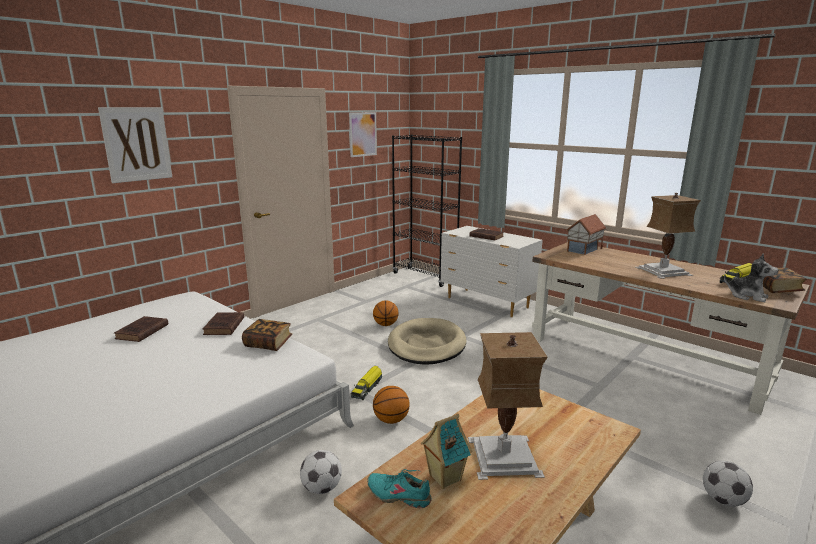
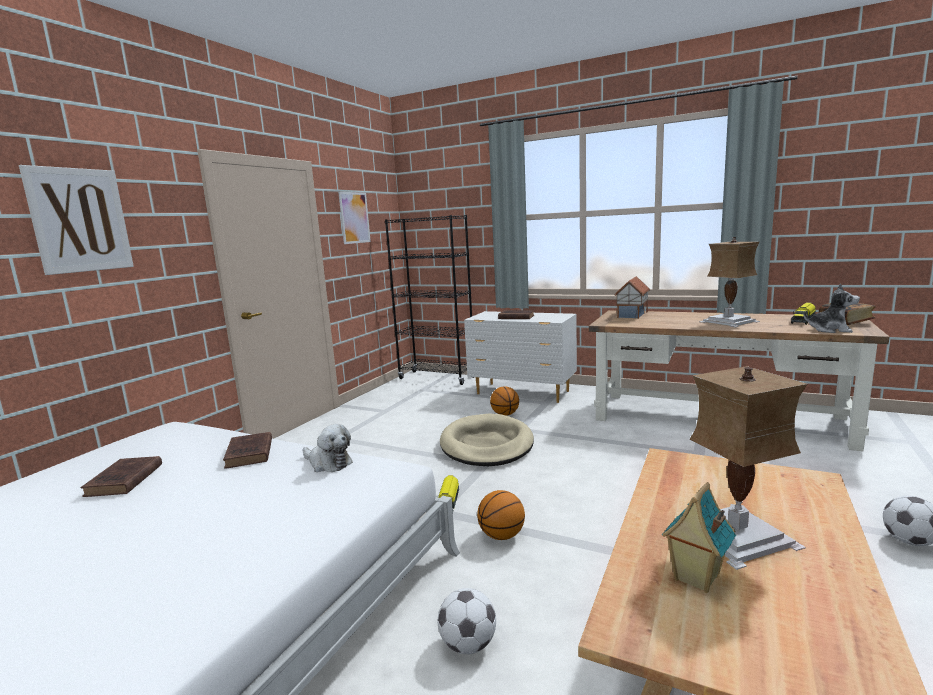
camera: 15 degrees left, 5 degrees down
(268, 343) = (328, 463): book -> plush toy
(386, 324) = (424, 431): basketball -> basketball (505, 414)
(399, 495) = (661, 616): turquoise shoe -> none

